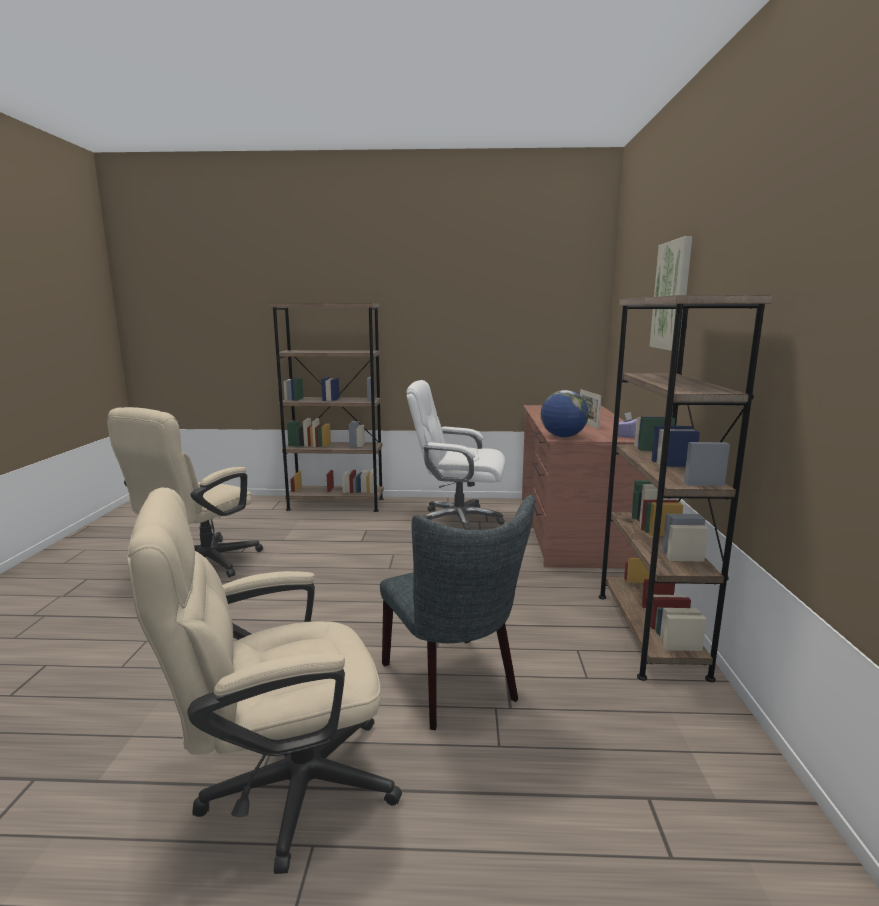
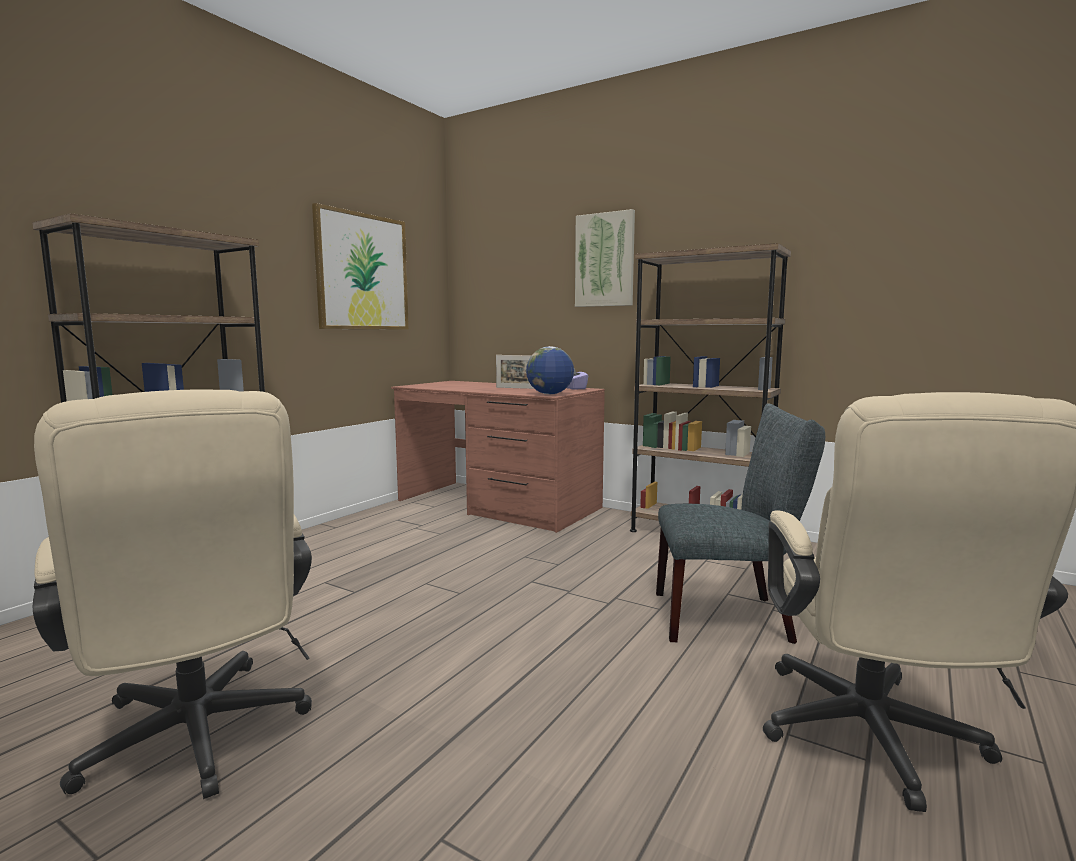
camera: 60 degrees left, 5 degrees down
(458, 521) = (396, 535): white office chair -> none
(503, 310) = (362, 272): none -> picture

